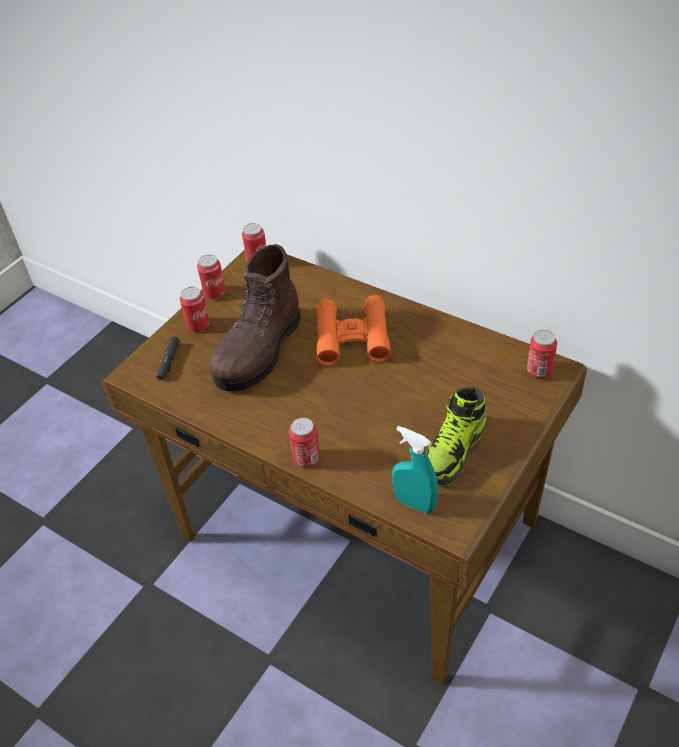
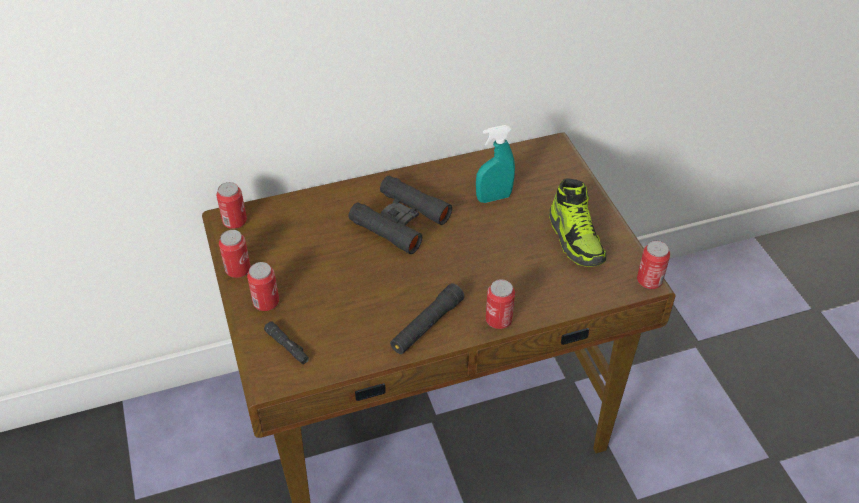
camera: 55 degrees left, 0 degrees up
(259, 351) = (348, 282): brown boot -> none
(259, 420) = (427, 325): none -> black flashlight
(352, 337) = (400, 221): orange binoculars -> black binoculars
(414, 503) = (602, 287): turquoise spray bottle -> turquoise spray bottle (493, 198)
(539, 371) = (547, 154): can -> can (649, 281)

